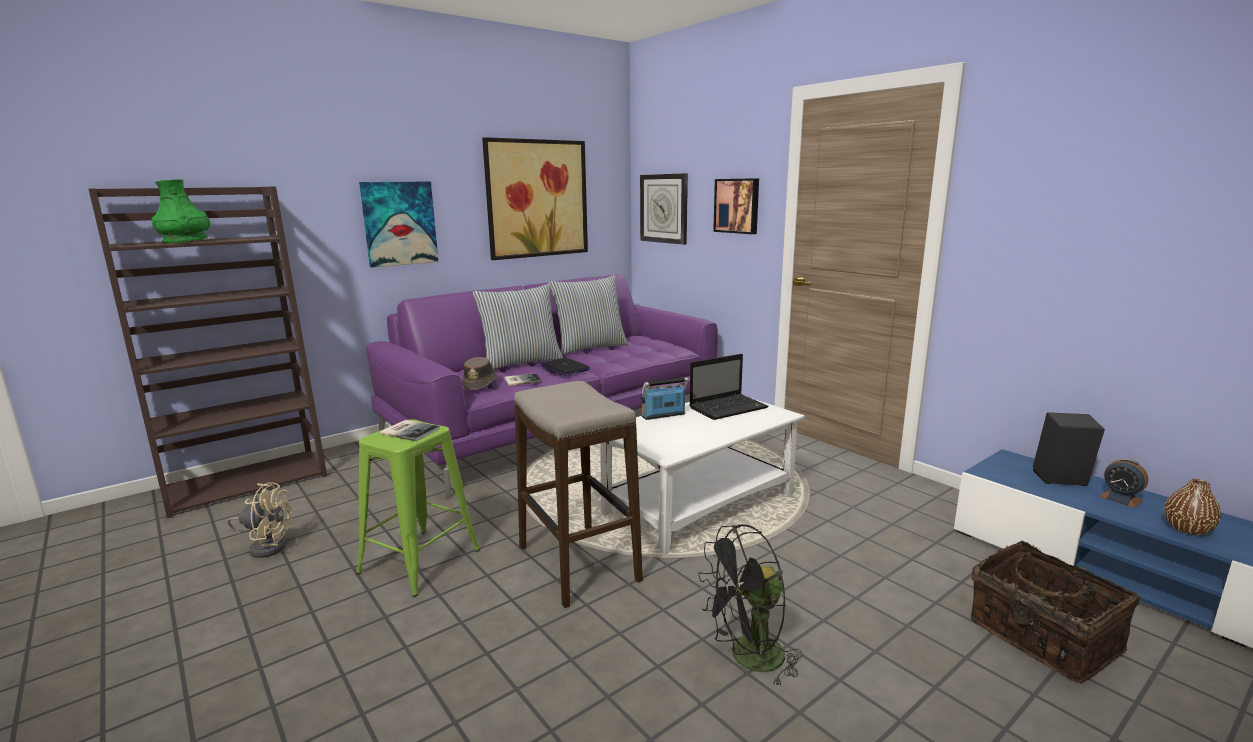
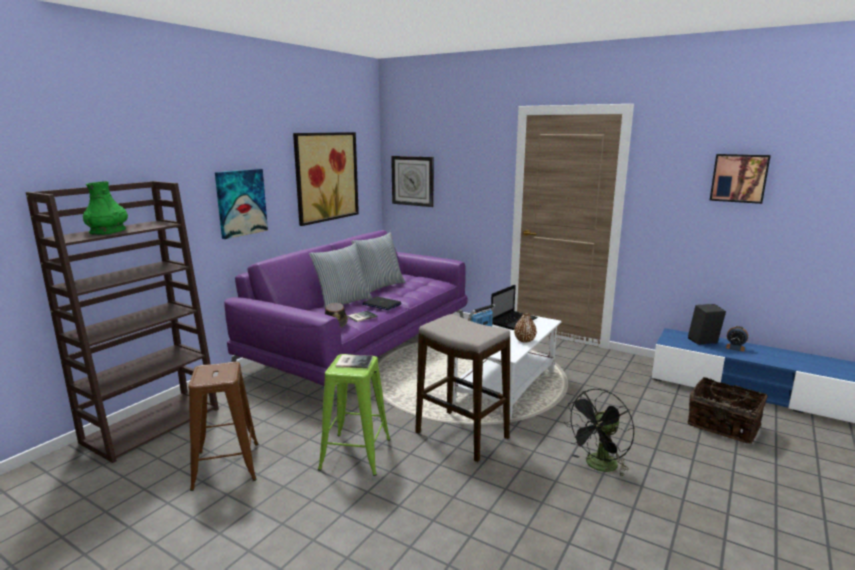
camera: 20 degrees left, 0 degrees up
(266, 546) = (226, 466): beige fan -> brown stool
(737, 206) = (476, 181): picture -> picture (739, 178)
(1187, 529) = (771, 359): brown vase -> brown vase (524, 340)

